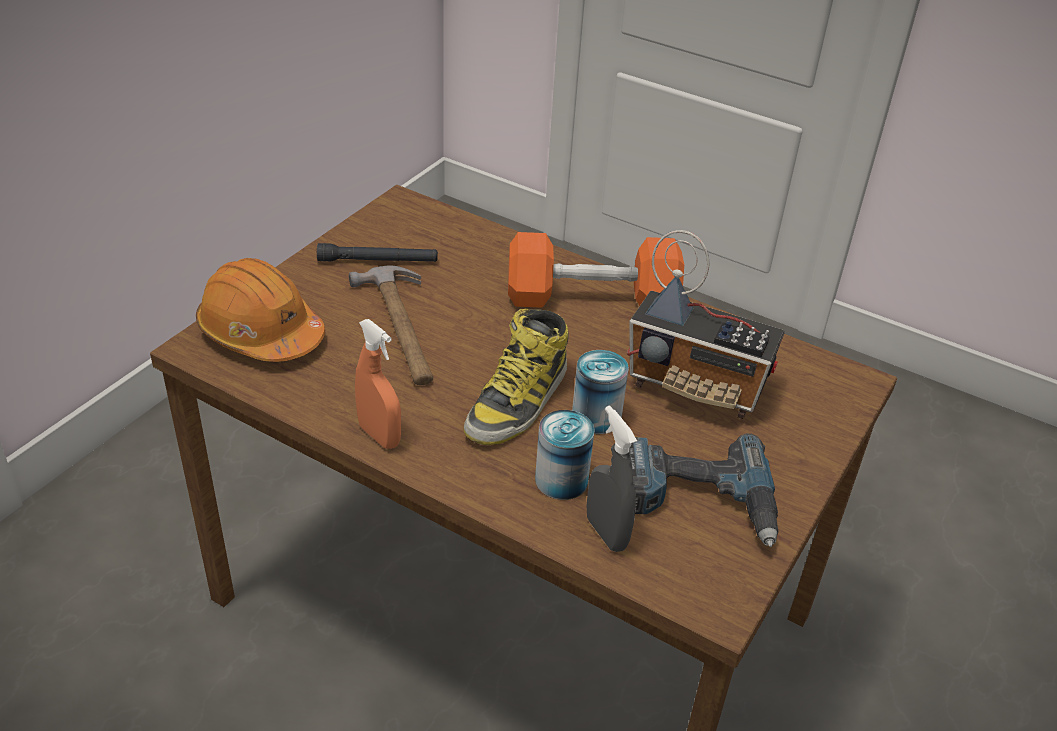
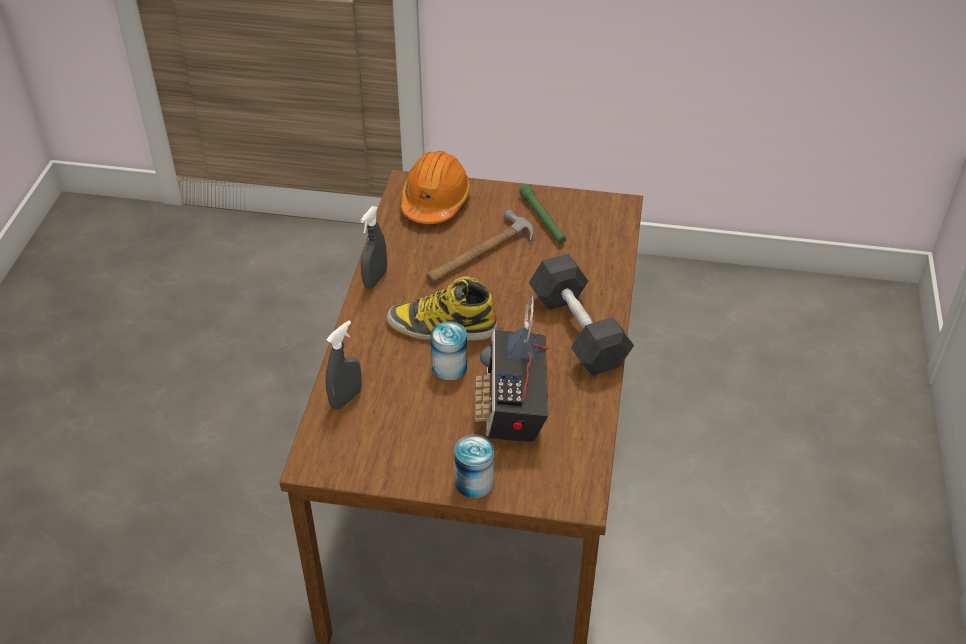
camera: 70 degrees right, 5 degrees up
(378, 261) = (542, 219): black flashlight -> green flashlight
(379, 435) = (375, 279): orange spray bottle -> grey spray bottle
(561, 480) = (381, 367): can -> can (474, 482)
(591, 298) = (578, 330): orange dumbbell -> black dumbbell
(697, 500) = (397, 434): power drill -> none

